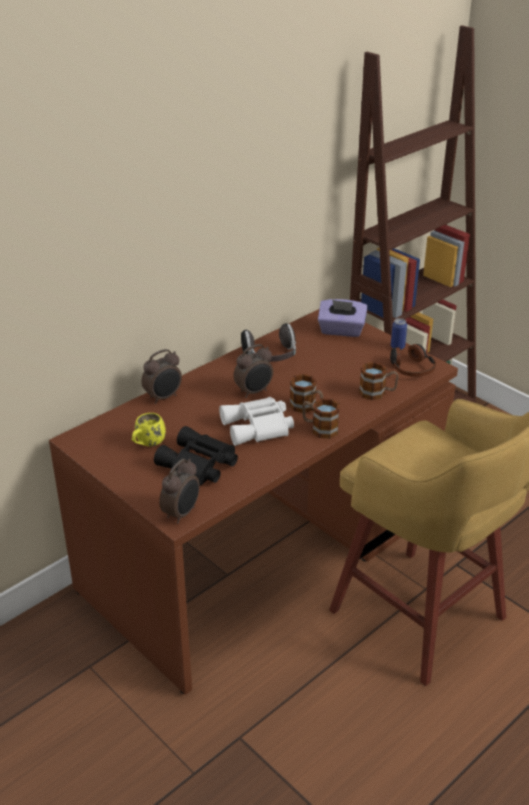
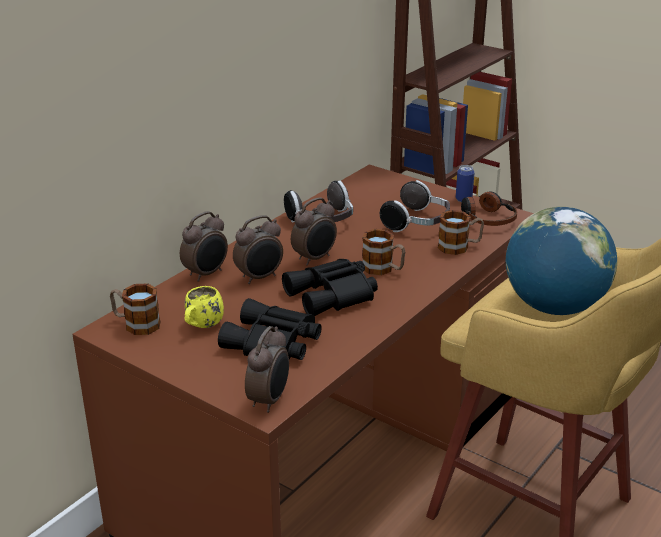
camera: 10 degrees left, 5 degrees down
(205, 405) = (260, 277): none -> alarm clock
(258, 428) = (333, 295): white binoculars -> black binoculars
(319, 428) = (406, 289): mug -> mug (136, 324)
(341, 330) = (394, 188): purple tissue box -> none
(350, 367) = (417, 223): none -> headphones
(438, 457) = (554, 307): none -> globe

